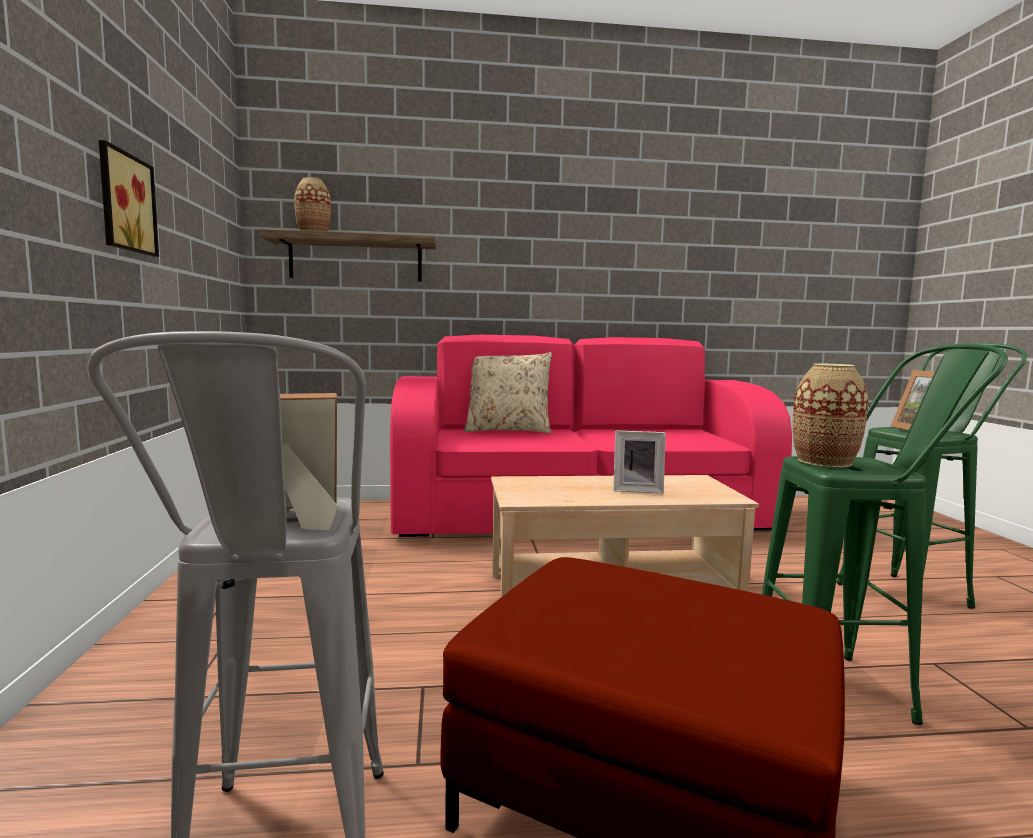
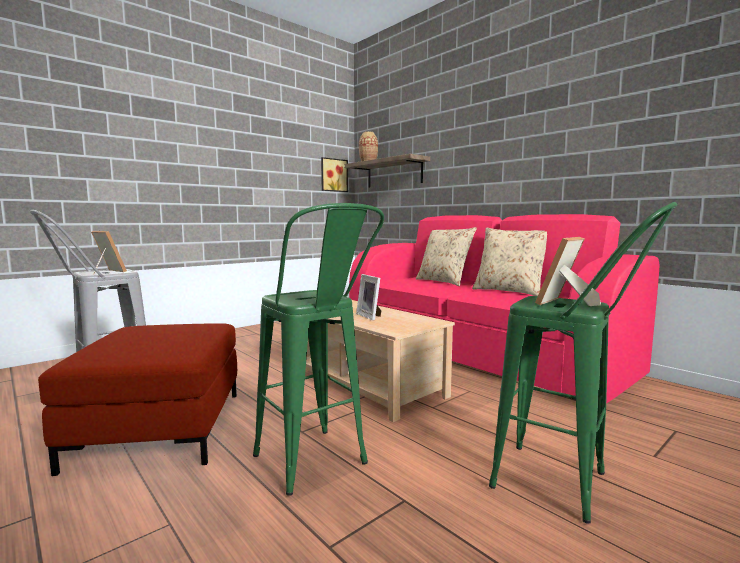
camera: 55 degrees right, 0 degrees up
(123, 203) = (239, 165): picture -> picture (333, 175)
(613, 431) = (509, 291): none -> beige pillow
(824, 462) = (308, 293): vase -> none

